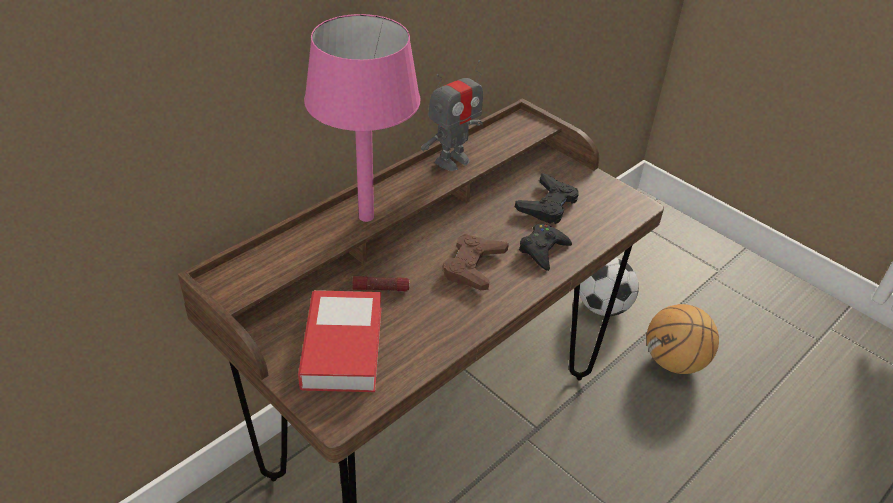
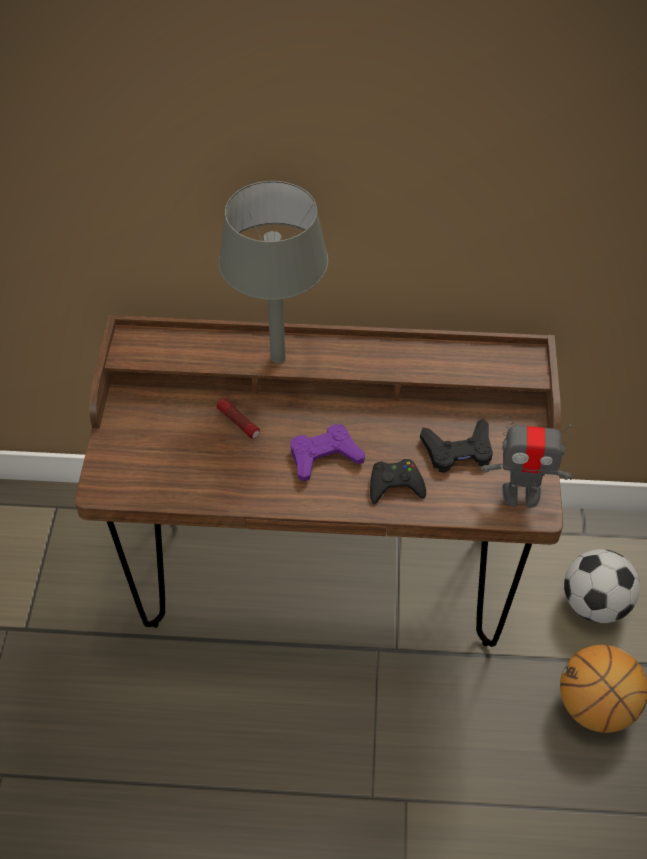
camera: 50 degrees right, 10 degrees up
(342, 347) = (161, 445): book -> none
(365, 217) = (277, 357): pink table lamp -> grey table lamp
(452, 160) = (407, 354): toy robot -> toy robot (521, 494)
(473, 266) = (324, 456): brown game controller -> purple game controller

